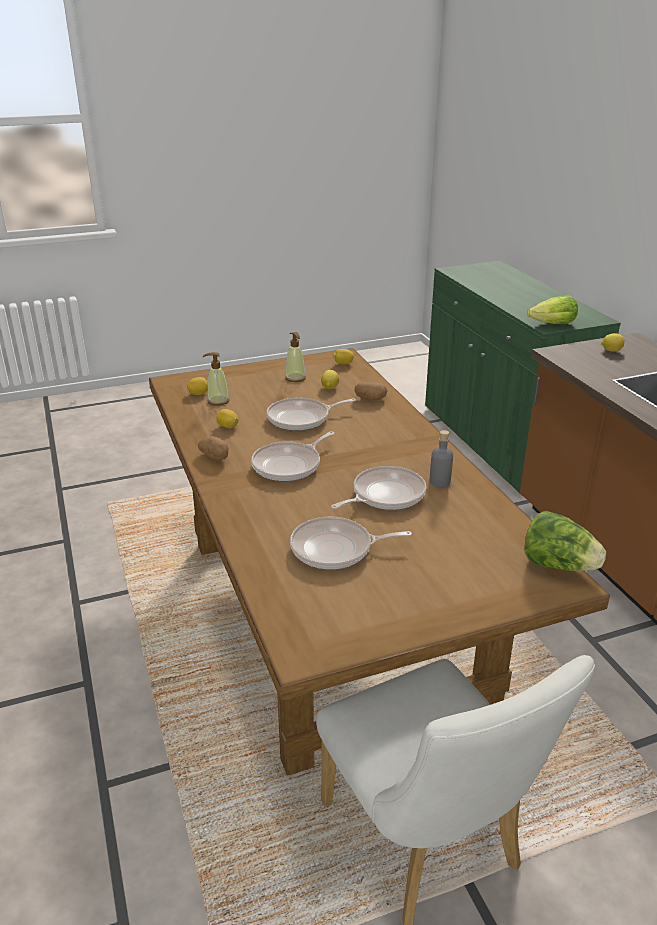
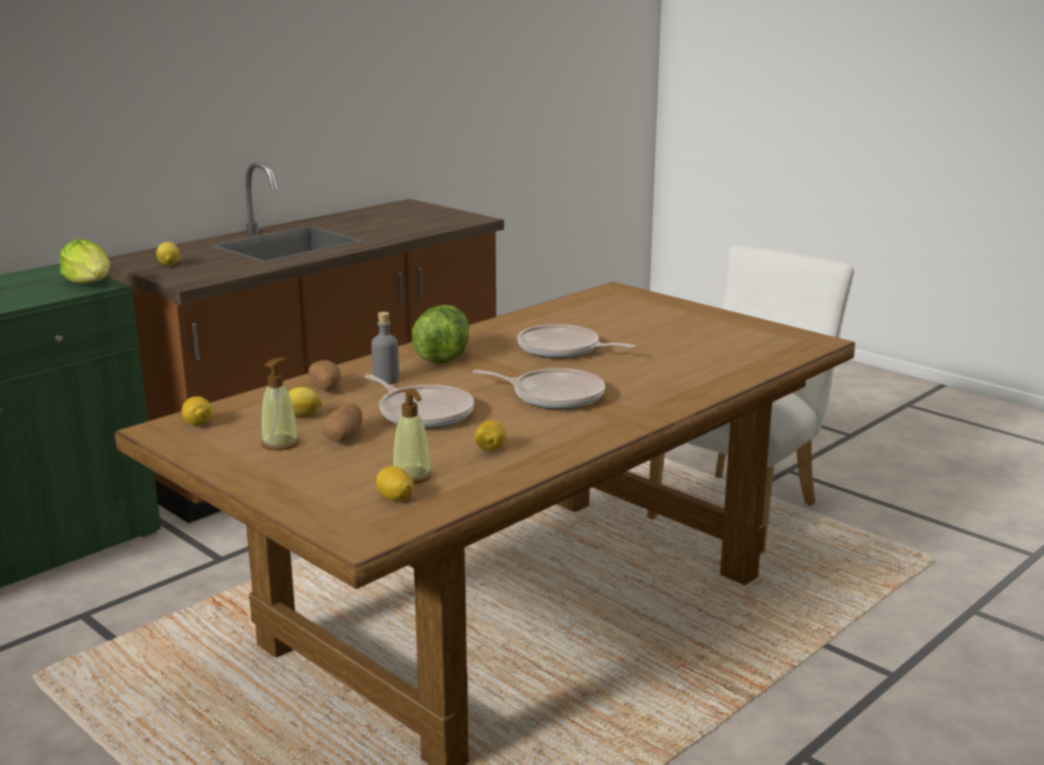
camera: 115 degrees left, 10 degrees down
(215, 457) = (580, 436): potato -> potato (344, 437)
(336, 549) = (678, 352): frying pan -> none
(440, 481) = (509, 335): grey bottle -> grey bottle (386, 380)
(558, 565) = (596, 293): lettuce -> lettuce (443, 356)

